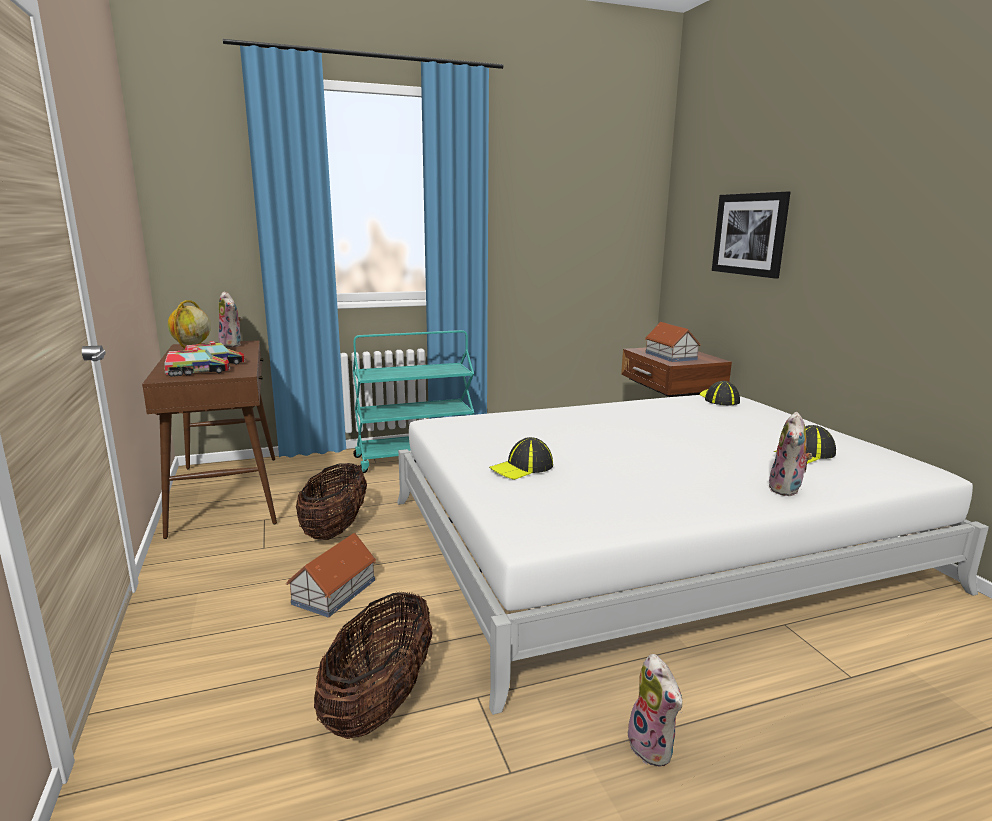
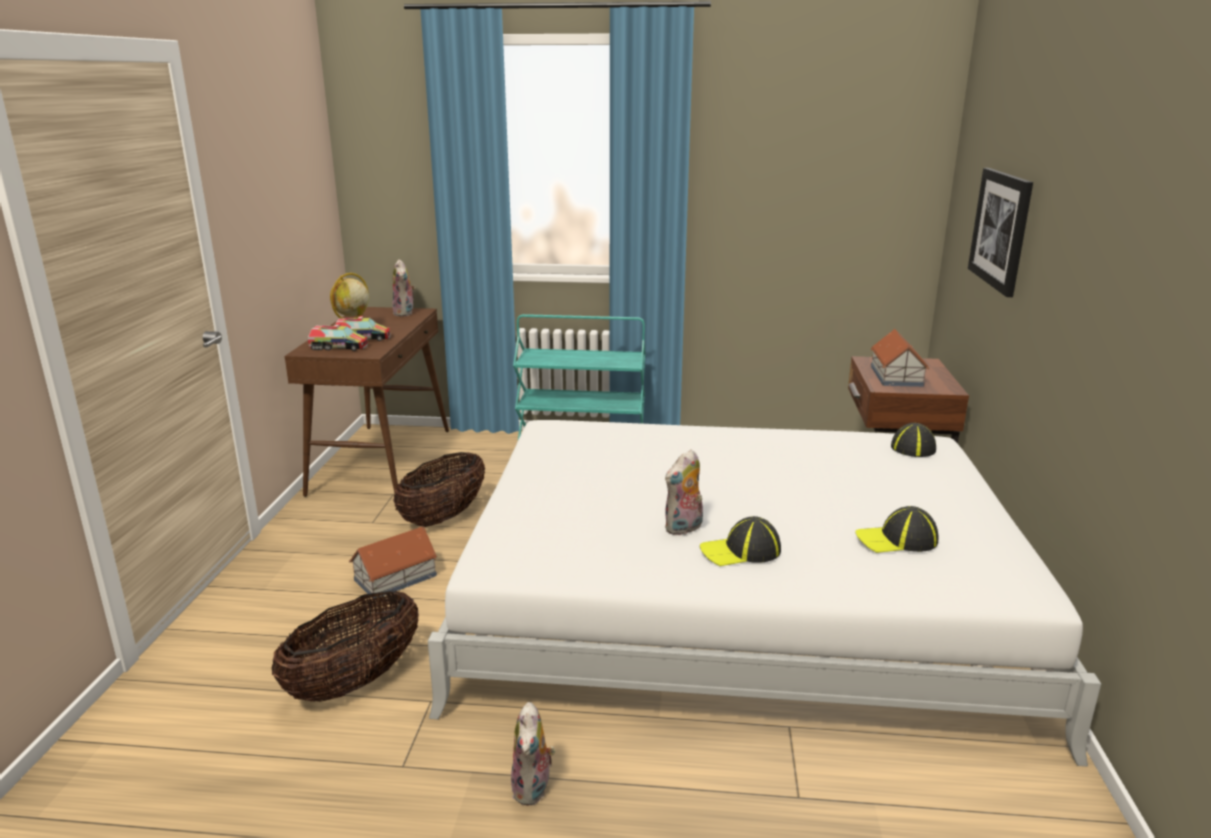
camera: 25 degrees right, 5 degrees up
(522, 468) = (566, 495): cap -> cap (741, 551)
(787, 490) = (813, 578): plush toy -> plush toy (684, 528)

